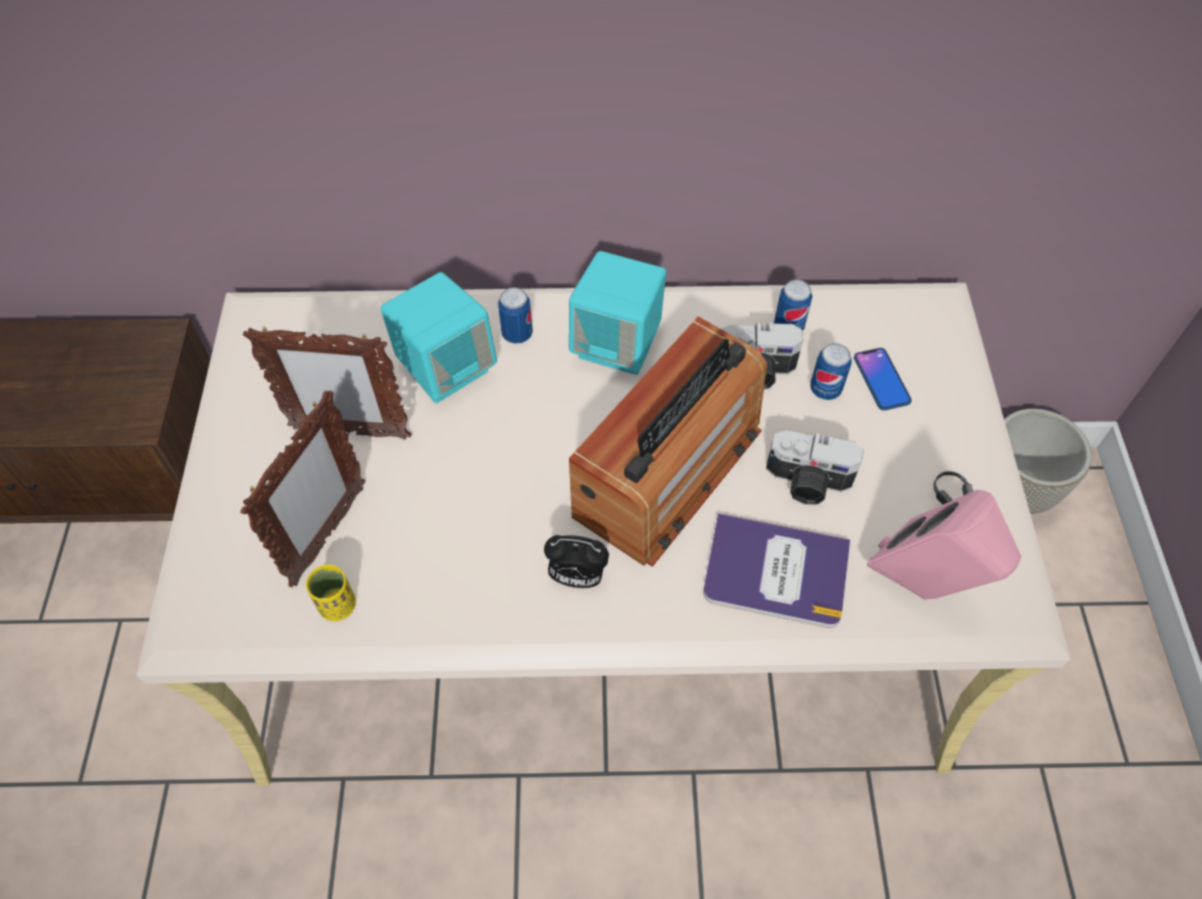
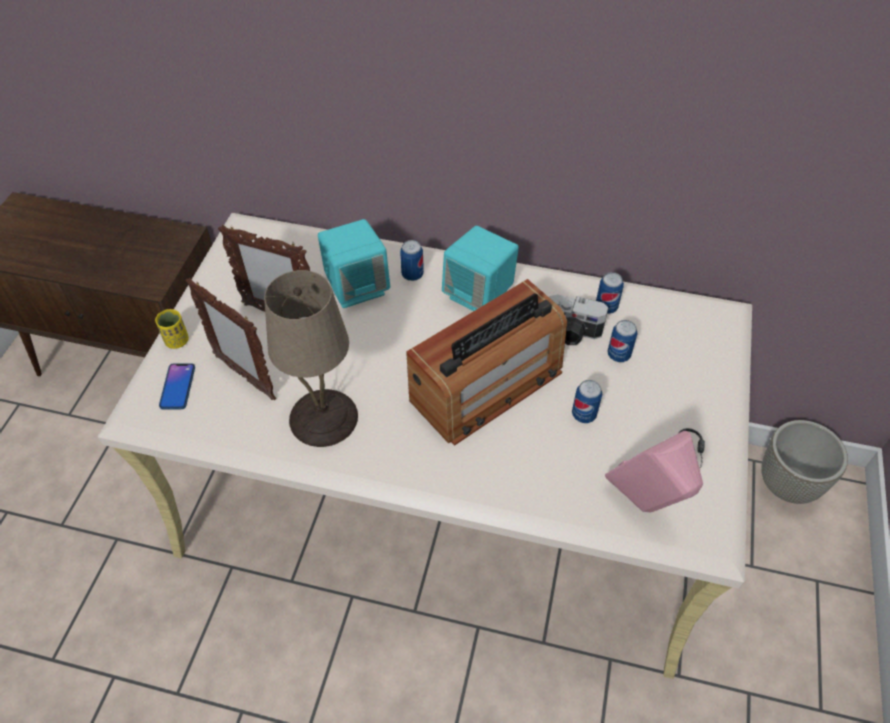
camera: 15 degrees right, 5 degrees down
(328, 536) = (244, 377): picture frame -> picture frame turned 90 degrees clockwise
(337, 605) = (236, 422): yellow cup -> yellow cup (177, 341)
(462, 570) = (324, 418): none -> beige table lamp
(576, 577) = (399, 440): alarm clock -> none
(775, 571) = (541, 469): book -> none
(807, 483) = (584, 414): camera -> can
(881, 380) = (663, 357): phone -> phone (177, 387)

